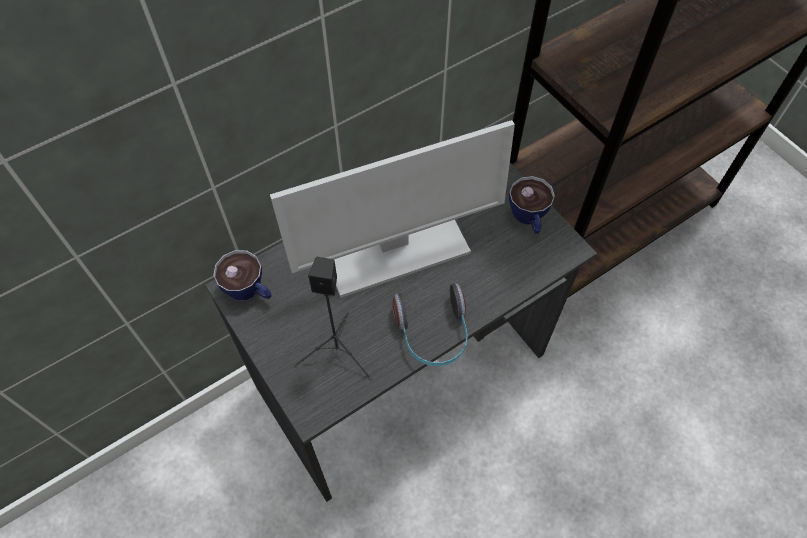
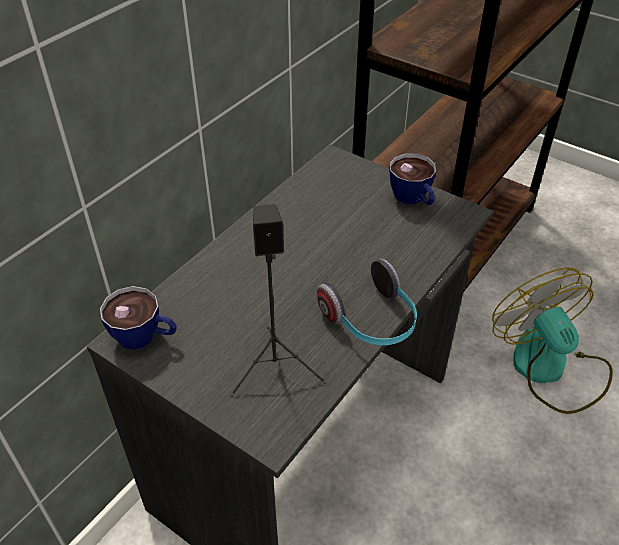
camera: 20 degrees left, 15 degrees down
(393, 250) = (290, 258): monitor -> none
(646, 377) = (549, 368): none -> fan

